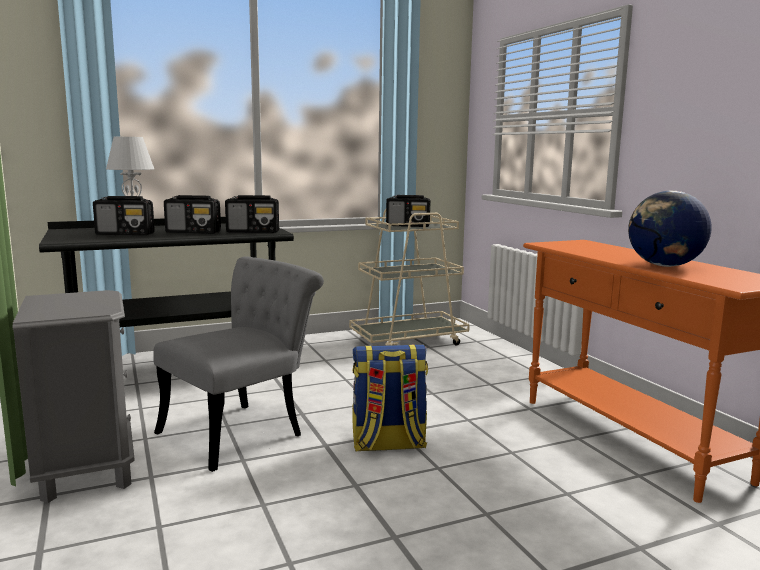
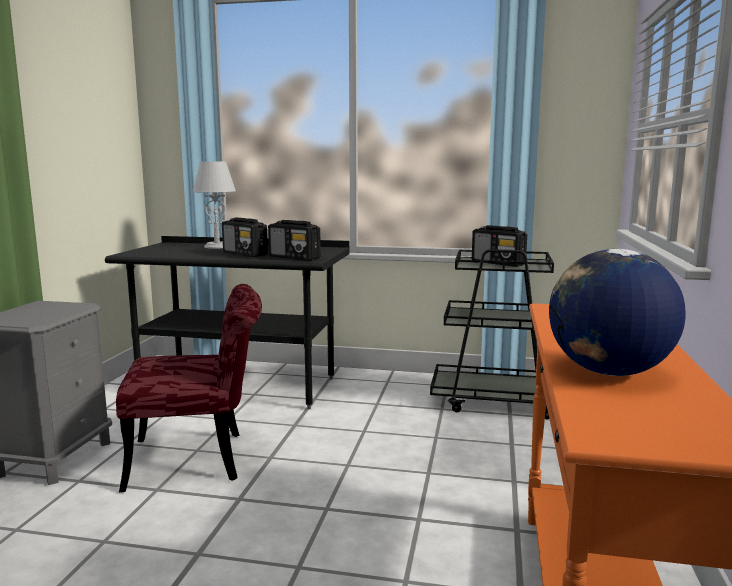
camera: 35 degrees right, 0 degrees up
(126, 234) = (190, 252): radio -> none
(243, 430) = (201, 459): grey chair -> red chair
(388, 444) = (293, 519): backpack -> none
(409, 341) = (497, 401): beige cart -> black cart

